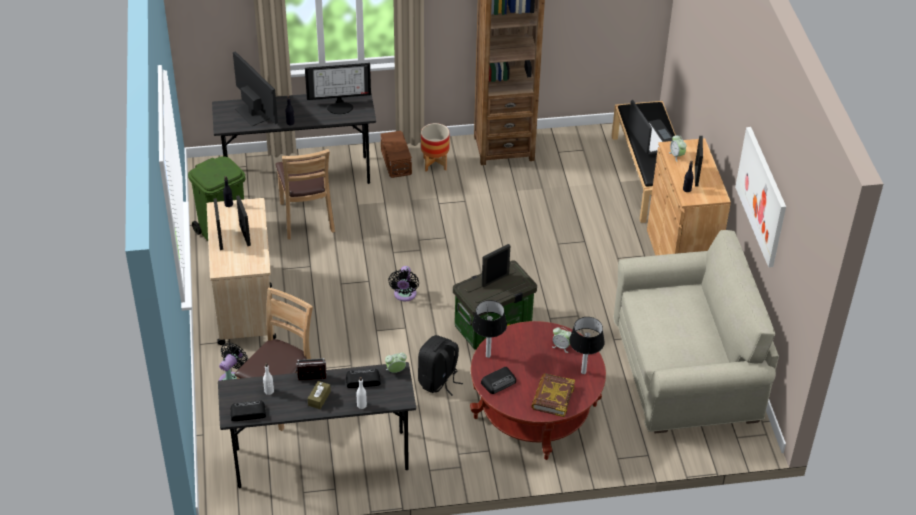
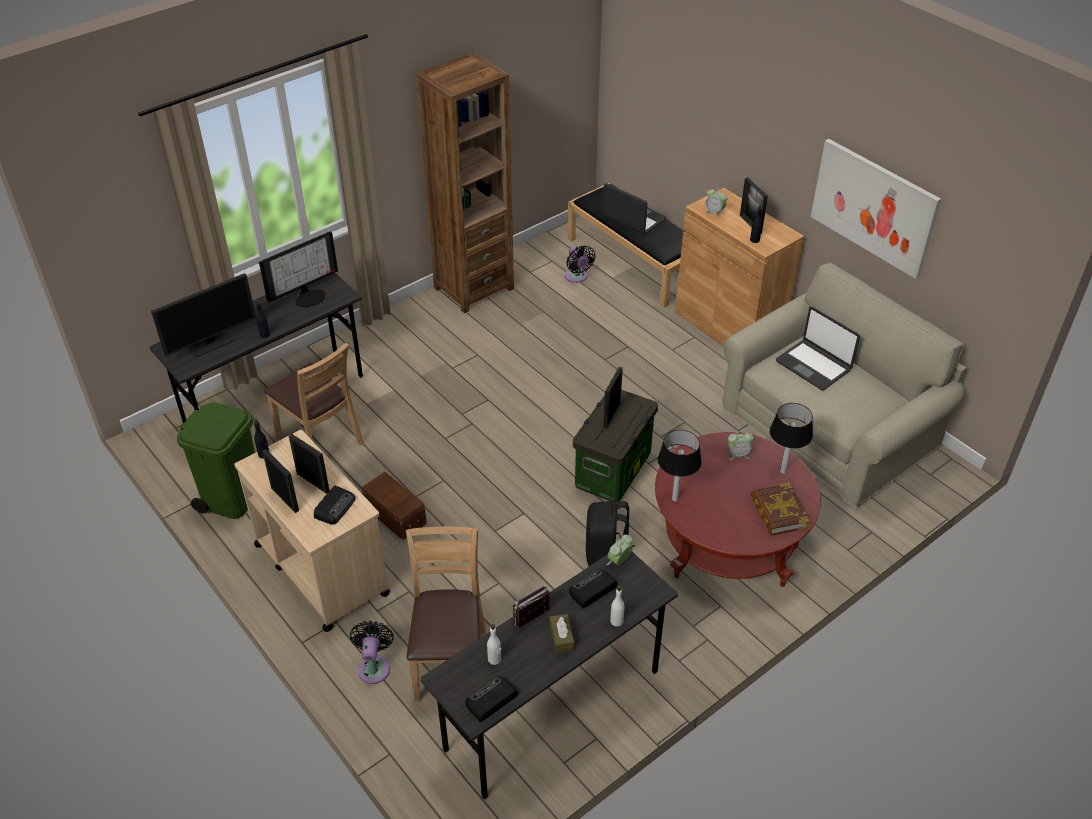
camera: 30 degrees left, 0 degrees up
(252, 113) = (210, 341): monitor -> monitor turned 120 degrees clockwise
(395, 163) = (373, 345): brown storage box -> brown storage box (395, 516)
(404, 295) = (494, 478): black fan -> black fan (577, 277)
(434, 164) = (416, 330): planter -> none
(499, 382) = (711, 522): radio -> radio (335, 507)
(677, 308) = (813, 365): none -> laptop

